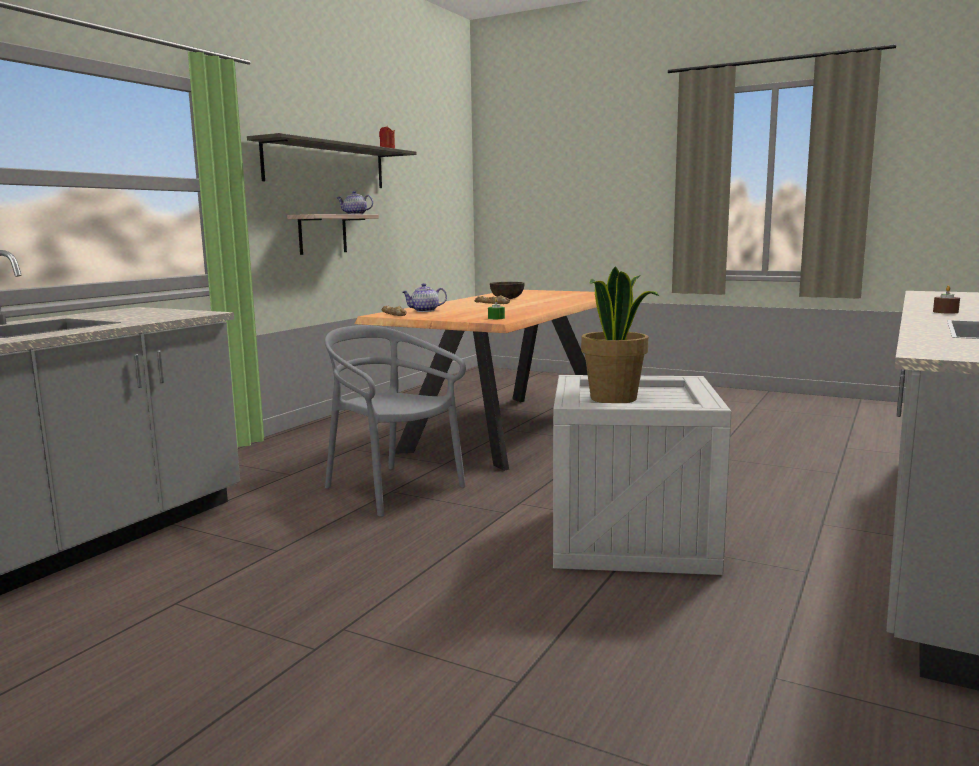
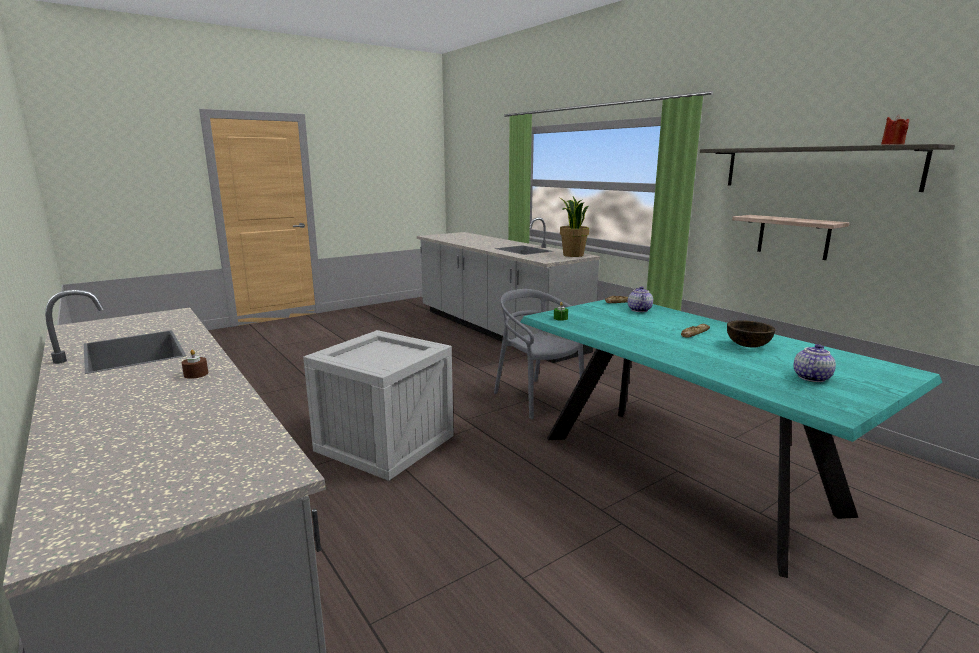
camera: 115 degrees right, 5 degrees up
(355, 214) = (822, 221): teapot -> teapot (810, 377)
(392, 489) = (537, 398): grey chair -> grey chair turned 105 degrees counterclockwise
(510, 428) = (683, 472): brown dining table -> turquoise dining table
(614, 398) = (386, 351): potted plant -> potted plant (572, 255)

